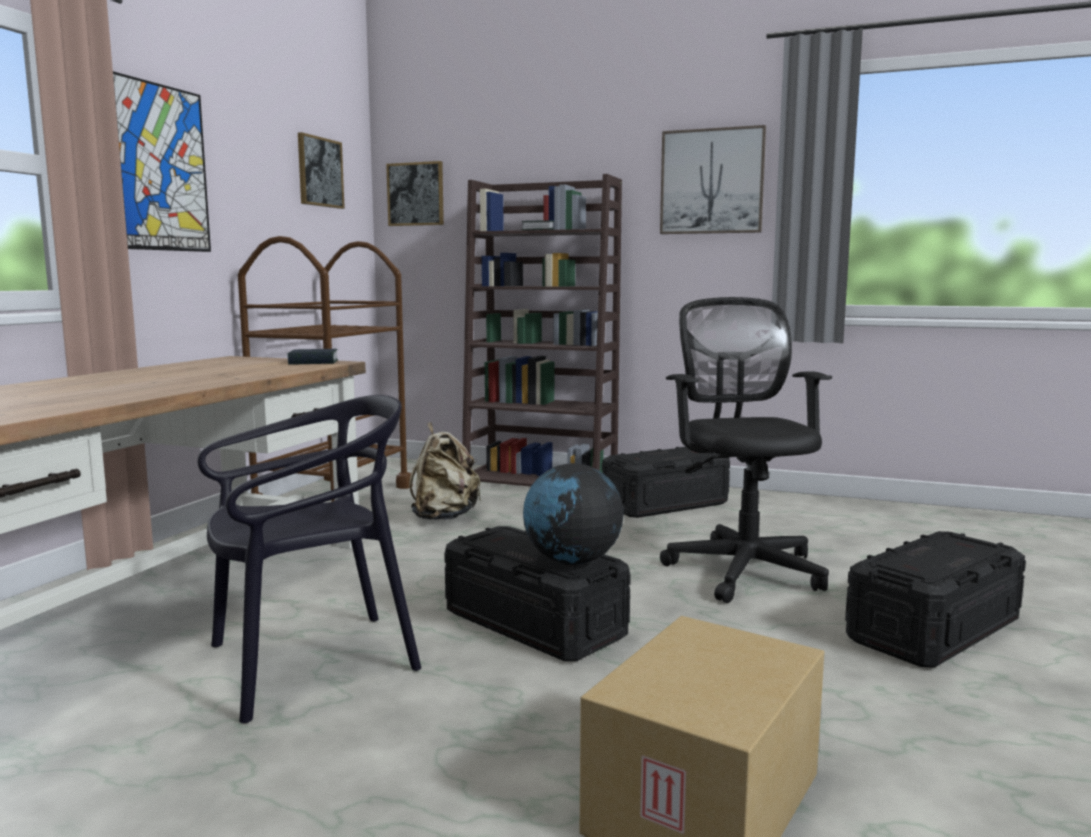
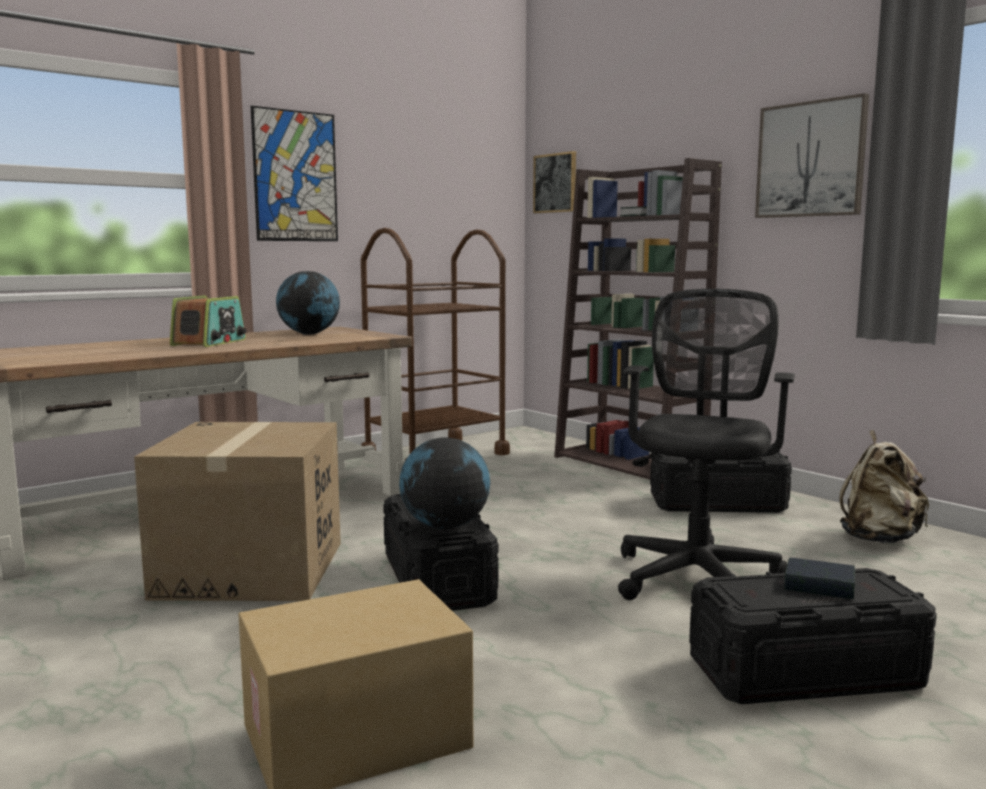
camera: 30 degrees right, 0 degrees up
(135, 382) = (210, 342): none -> radio
(229, 365) = (309, 333): none -> globe
(311, 662) = (251, 569): black chair -> cardboard box
(313, 362) = (371, 335): book -> book (819, 586)
(320, 172) = (460, 168): picture -> none
(444, 517) = (496, 483): beige backpack -> beige backpack (879, 539)

